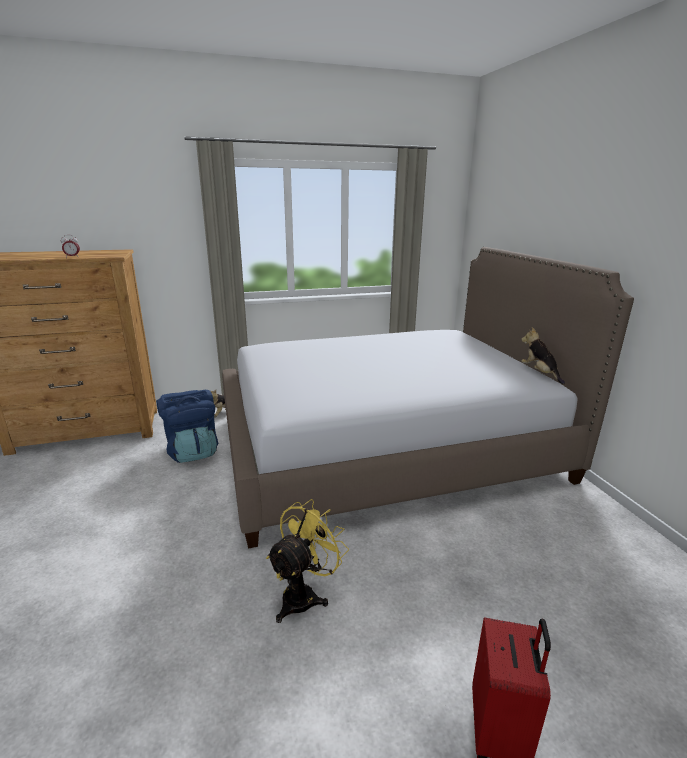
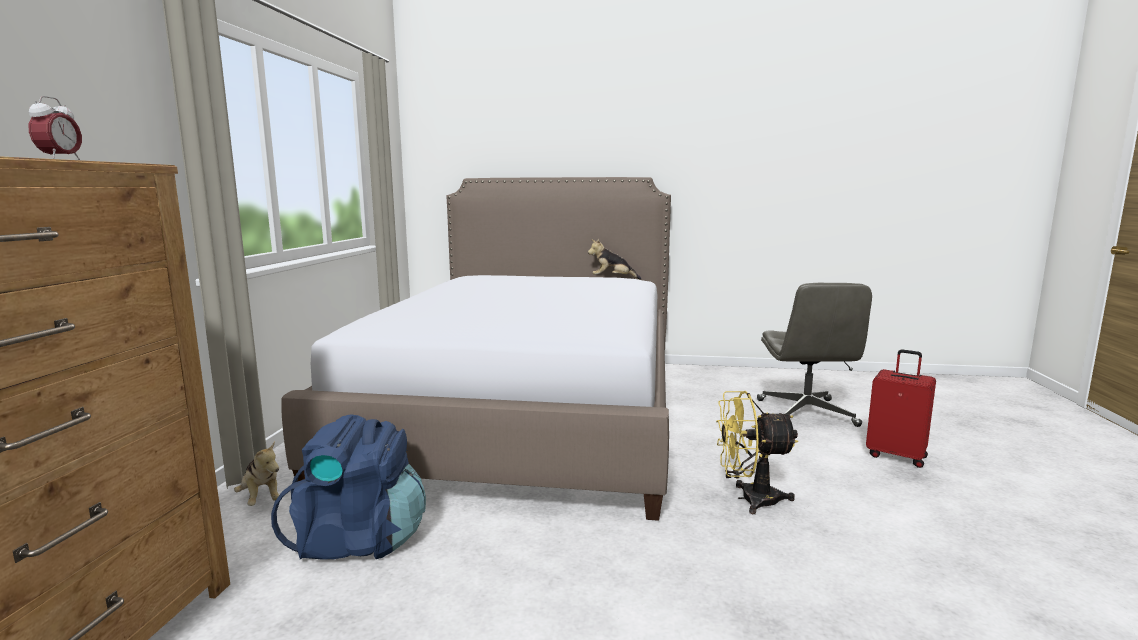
camera: 65 degrees left, 10 degrees down
(304, 595) = (749, 499): yellow fan -> yellow fan turned 60 degrees counterclockwise
(566, 624) = (806, 413): none -> grey office chair

